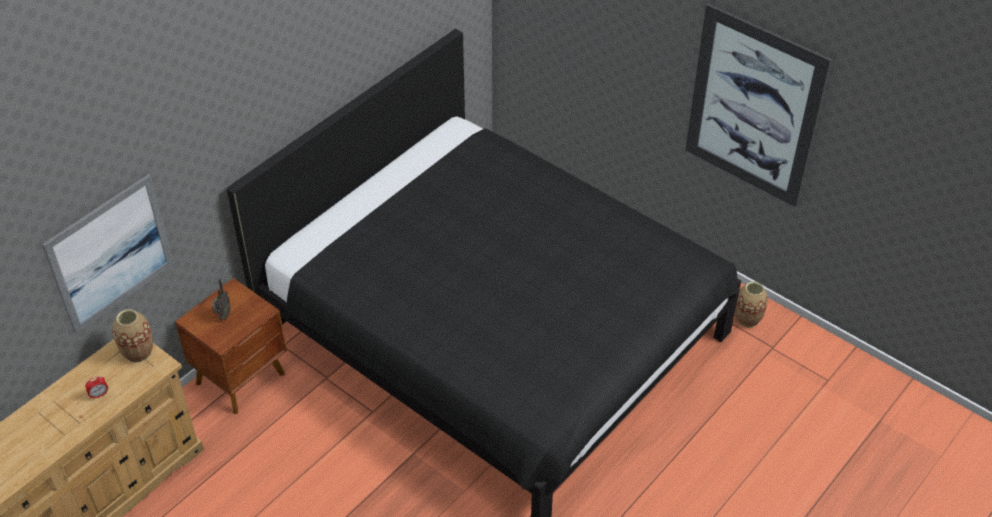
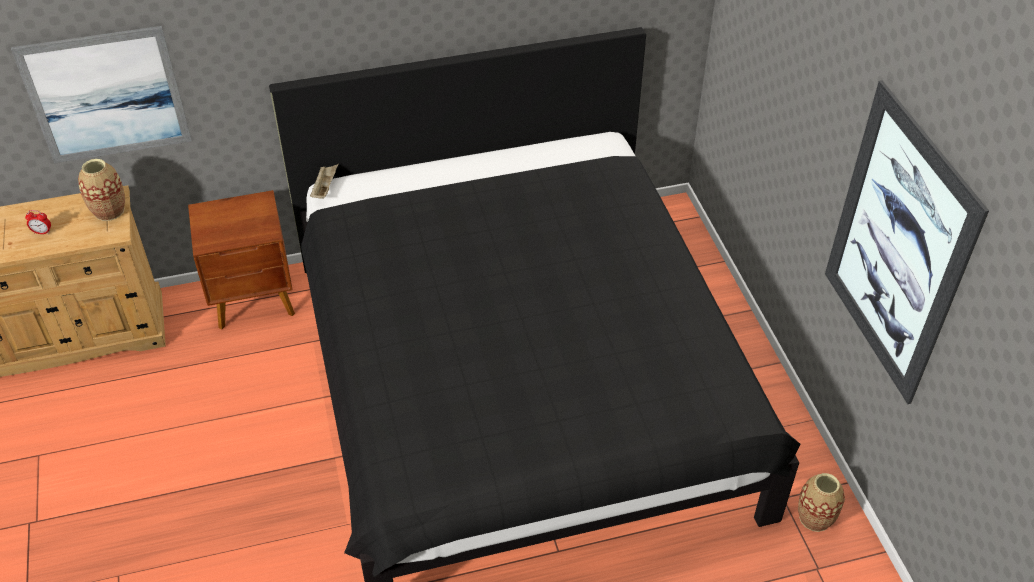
camera: 35 degrees right, 0 degrees up
(223, 316) = (229, 220): radio -> none
(283, 254) = (325, 187): none -> beige tray

